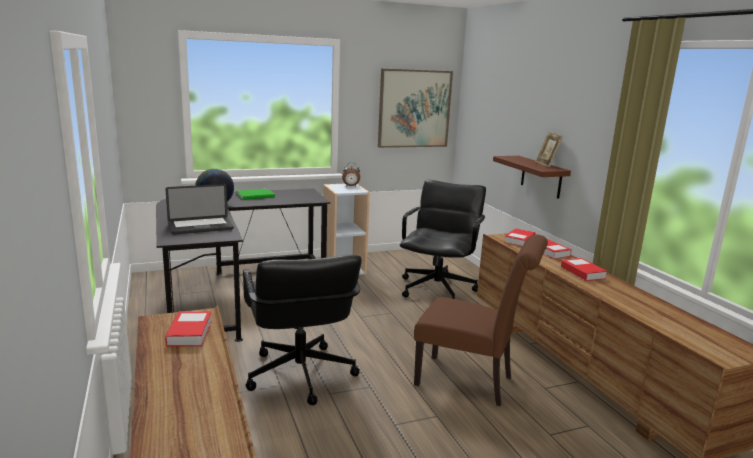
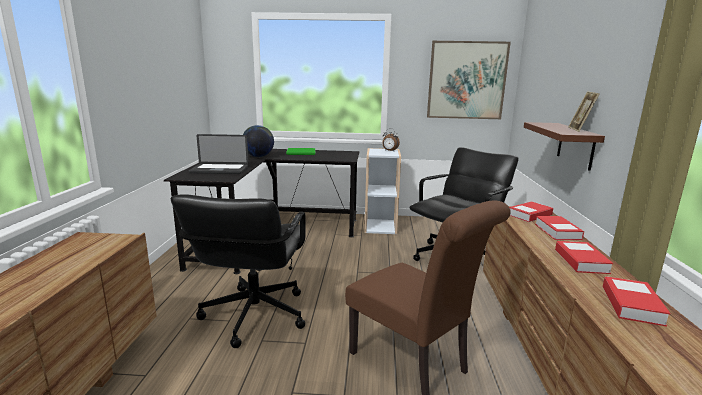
camera: 25 degrees right, 0 degrees up
(189, 333) = (86, 253): book -> book (631, 305)

